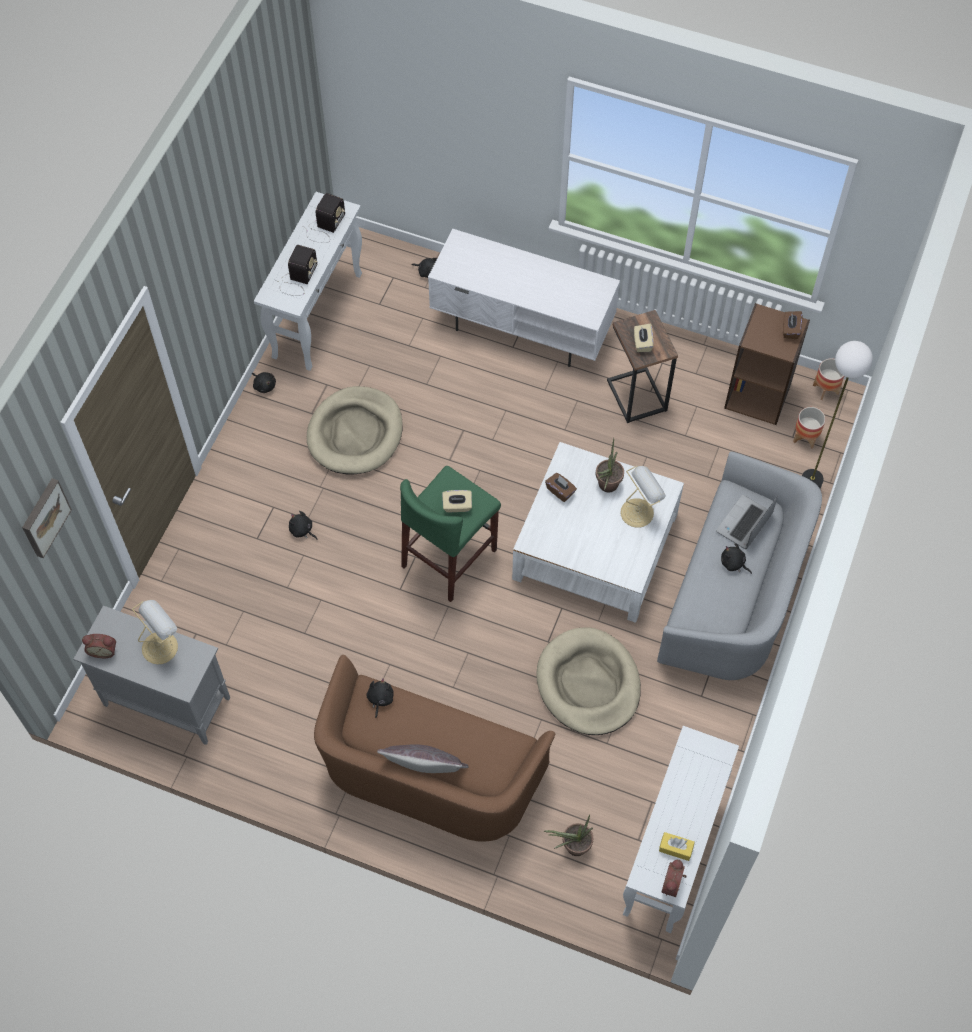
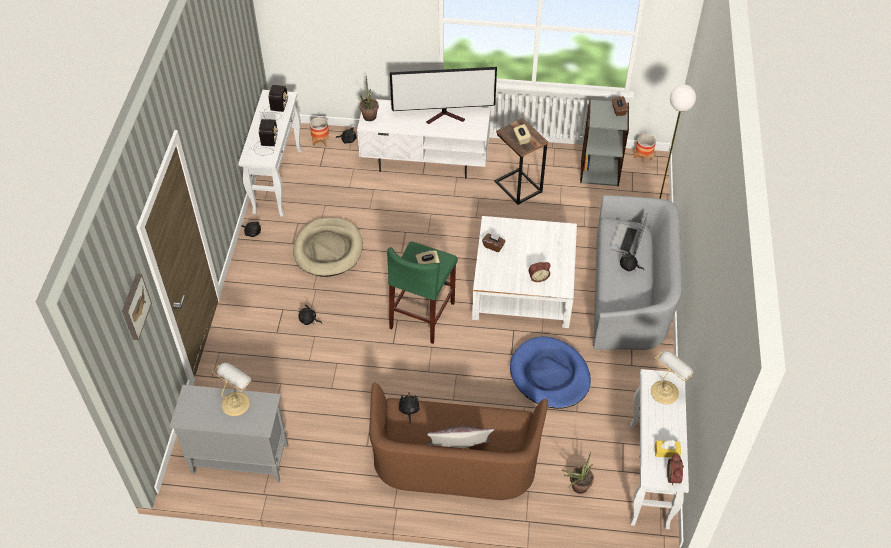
camera: 15 degrees left, 10 degrees down
(103, 650) = (191, 415): alarm clock -> alarm clock (538, 277)
(554, 281) = (446, 116): none -> television
(588, 684) = (549, 375): beige dog bed -> blue dog bed
(606, 487) = (524, 237): potted plant -> potted plant (368, 119)
(638, 512) = (552, 247): table lamp -> table lamp (665, 391)
(758, 395) = (599, 170): brown bookcase -> grey bookcase
(805, 437) = (640, 189): planter -> planter (321, 141)

